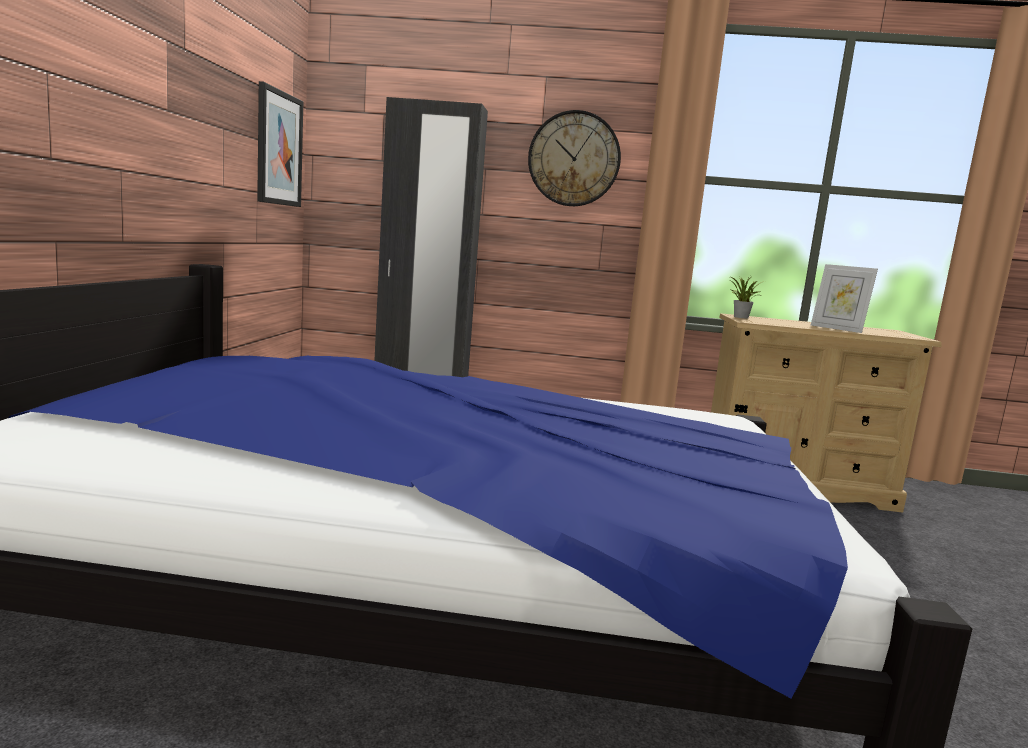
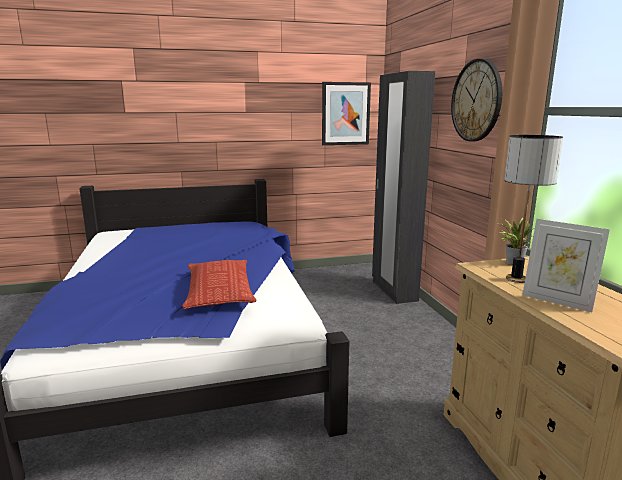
camera: 70 degrees right, 5 degrees up
(620, 419) = (219, 291): none -> pillow
(786, 324) = (516, 279): none -> table lamp
(837, 329) = (557, 301): picture frame -> picture frame turned 75 degrees counterclockwise

